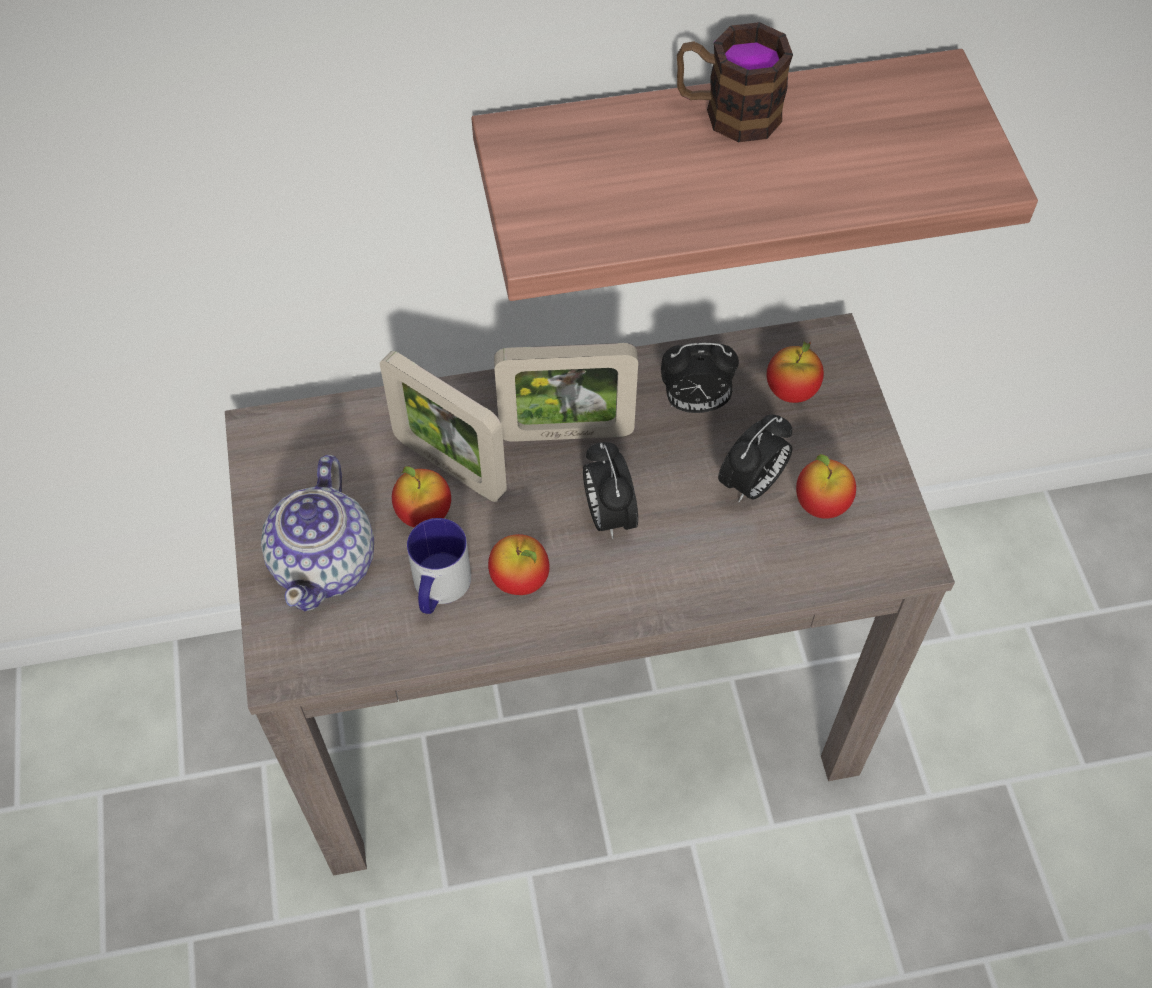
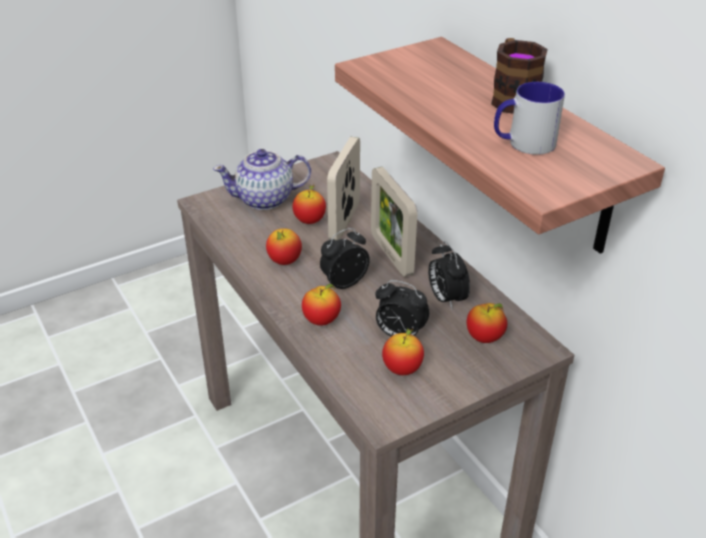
camera: 70 degrees right, 20 degrees down
(439, 589) = (266, 236): mug -> mug (523, 143)
(686, 570) = (321, 320): none -> apple

